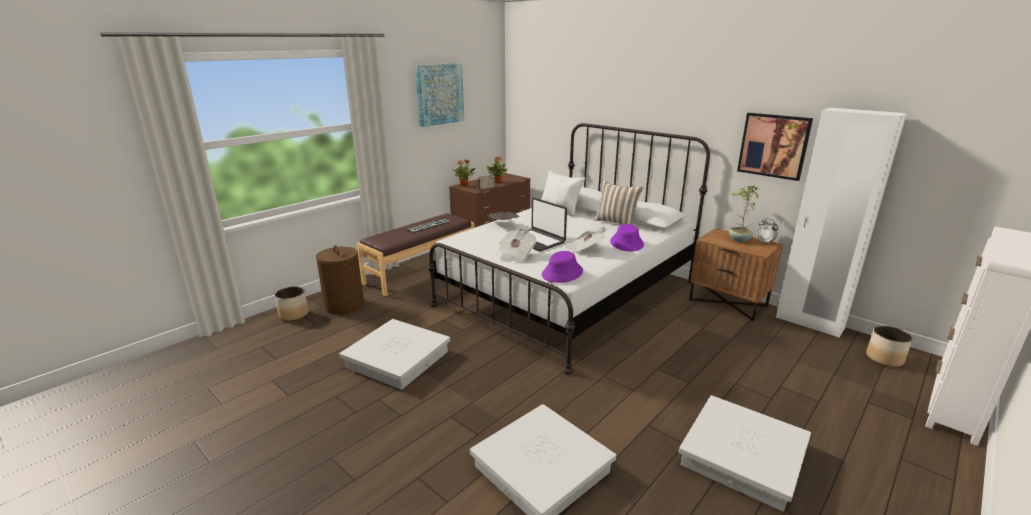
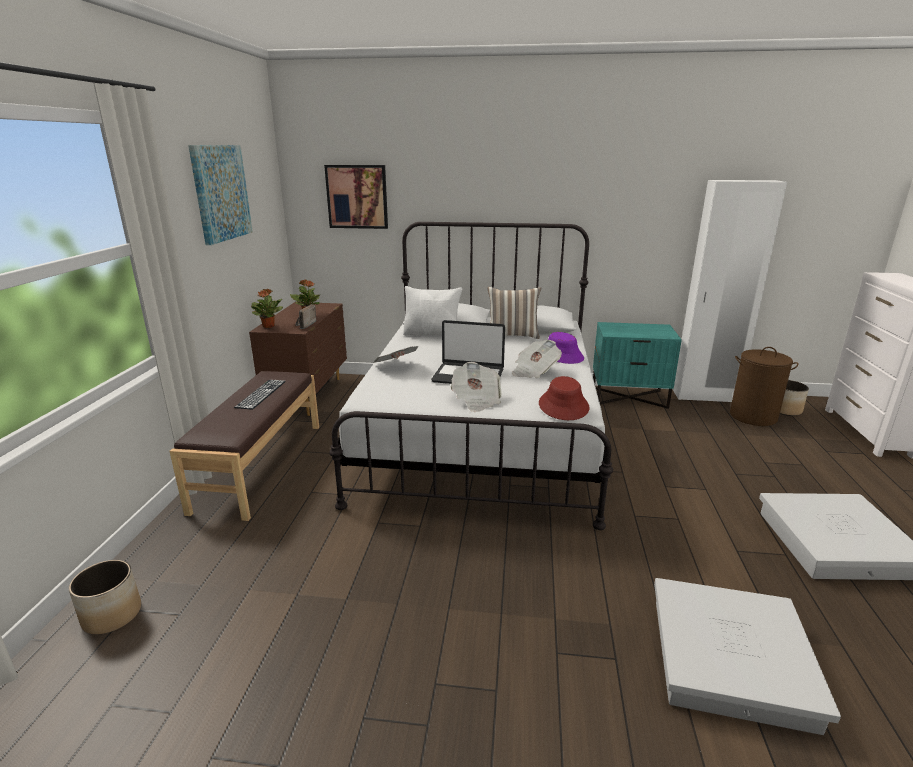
camera: 35 degrees left, 0 degrees up
(344, 305) = (193, 560): brown laundry basket -> brown laundry basket (752, 416)
(398, 359) = (386, 607): white storage box -> none
(562, 273) = (563, 406): purple hat -> red hat
(728, 303) = (629, 397): brown nightstand -> turquoise nightstand
(738, 240) = (635, 329): potted plant -> none
(765, 242) = (656, 326): alarm clock -> none
(773, 145) = (654, 224): picture -> picture (357, 197)

